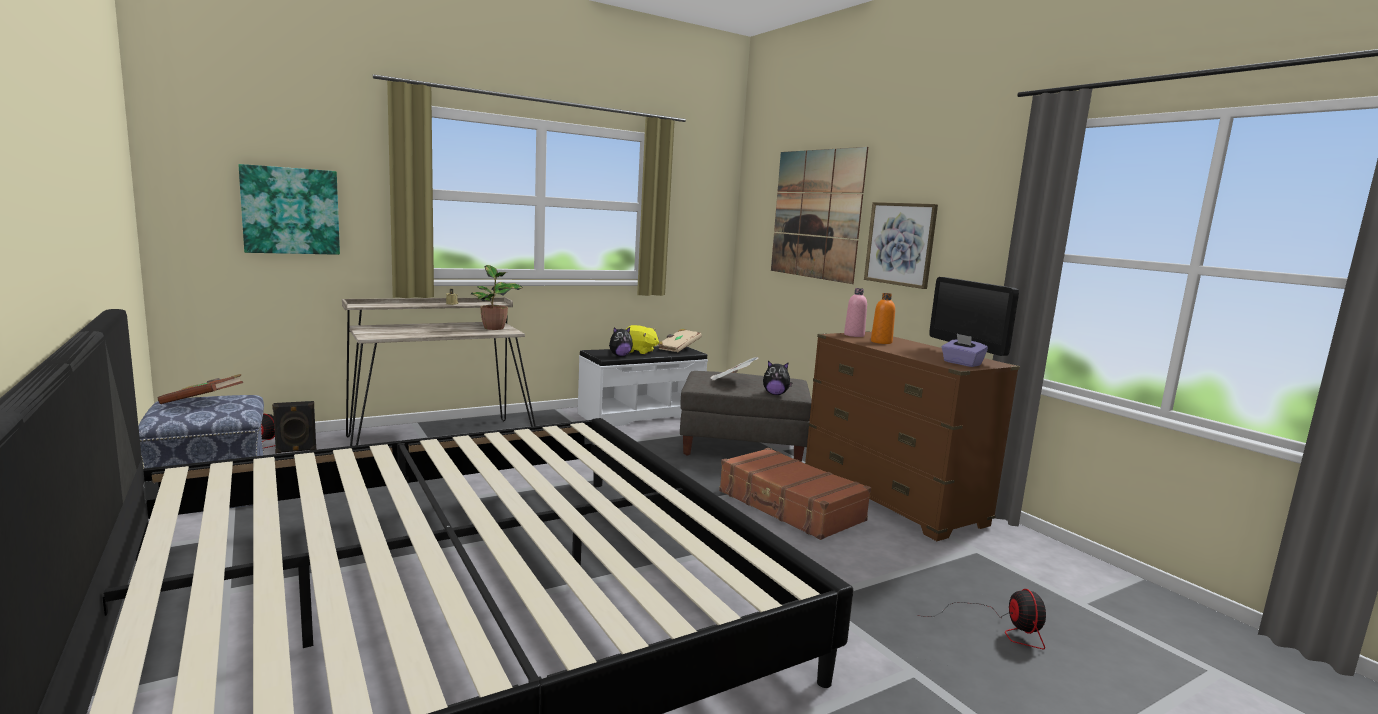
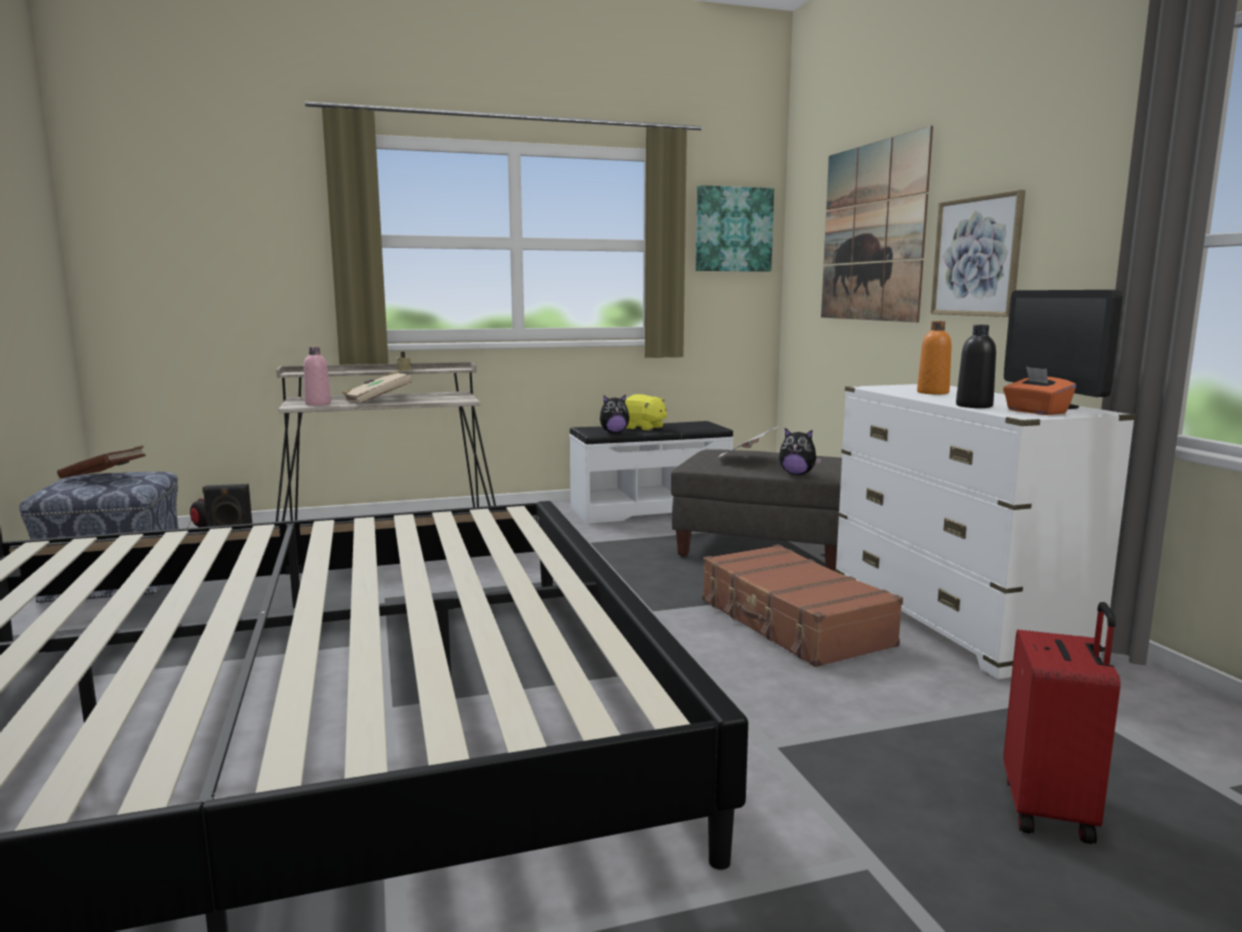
camera: 15 degrees right, 0 degrees up
(291, 211) = (225, 267): picture -> picture (733, 229)
(495, 328) = (450, 397): potted plant -> none
(678, 349) = (698, 425): beige book -> beige book (377, 400)
(854, 335) = (899, 387): pink bottle -> pink bottle (318, 404)
(891, 499) = (953, 620): brown dresser -> white dresser
(920, 357) = (974, 406): none -> black bottle
(961, 363) = (1035, 412): purple tissue box -> orange tissue box
(1000, 627) = (1051, 810): fan -> red suitcase

